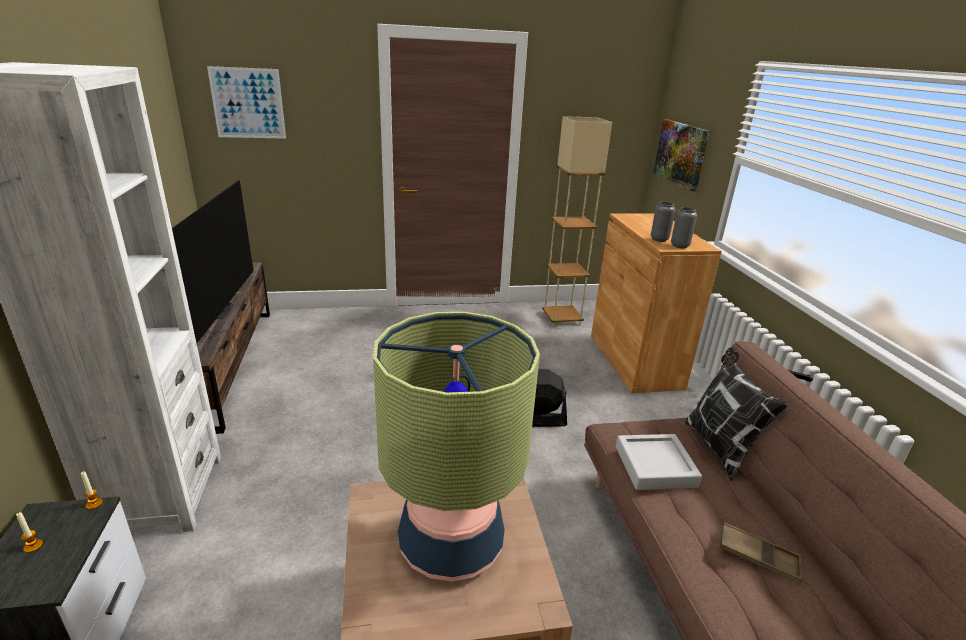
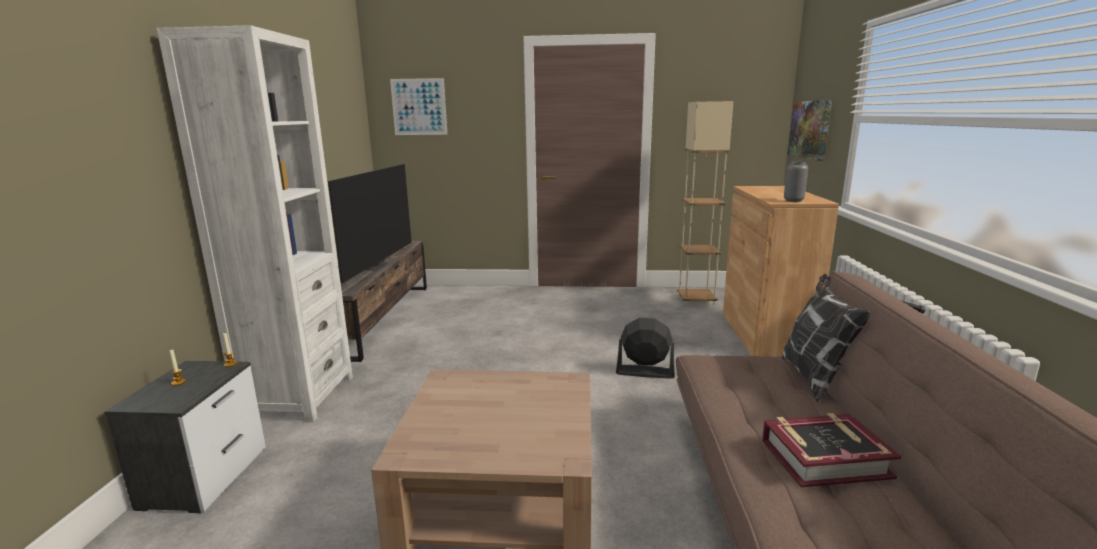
camera: 15 degrees right, 10 degrees down
(451, 543) = (501, 412): table lamp -> none
(655, 466) = (734, 385): grey tray -> none
(659, 239) = (774, 198): grey vase -> none
(758, 556) = (824, 458): brown tray -> book

